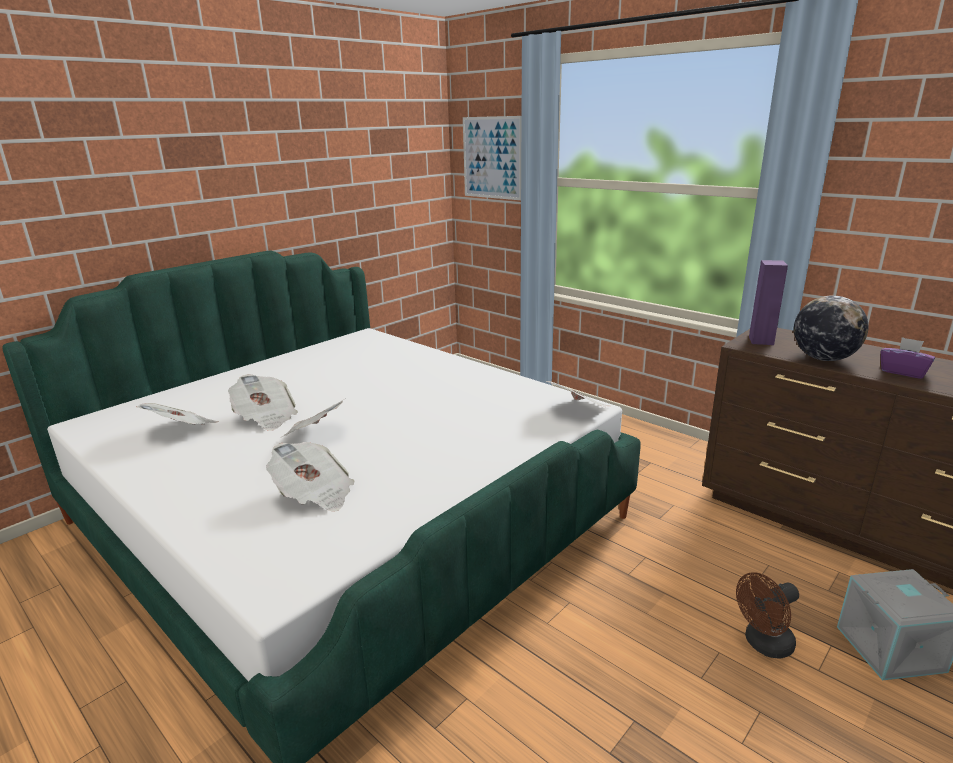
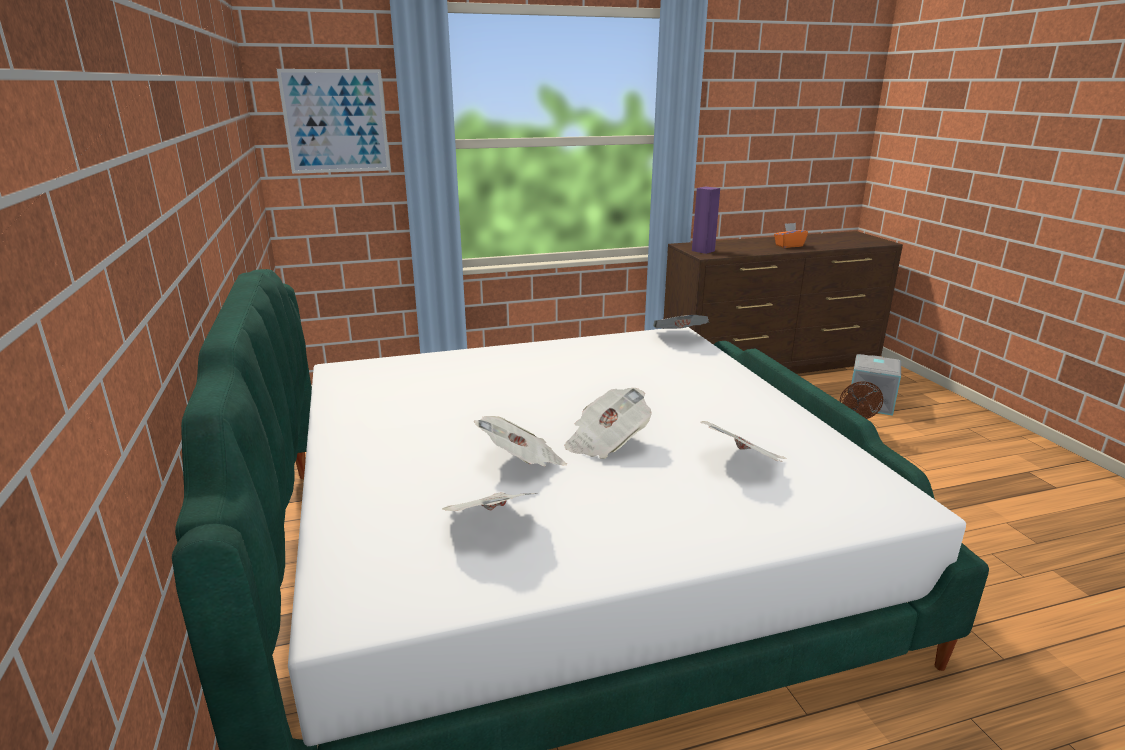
camera: 60 degrees left, 0 degrees up
(823, 358) = (751, 250): globe -> none
(903, 372) = (789, 246): purple tissue box -> orange tissue box

